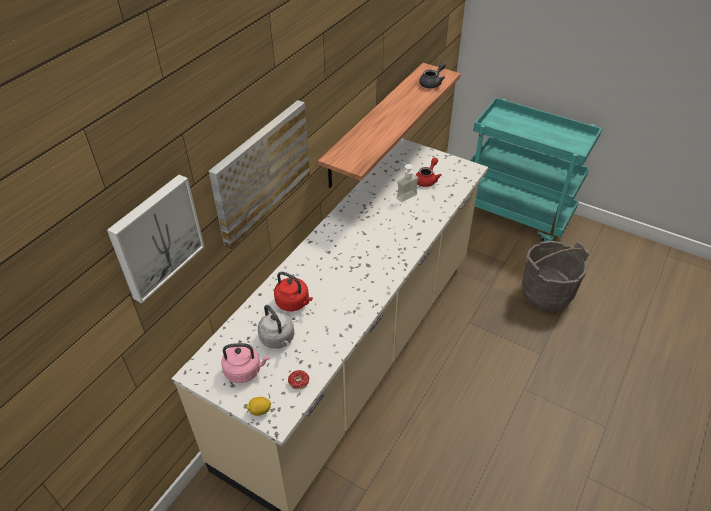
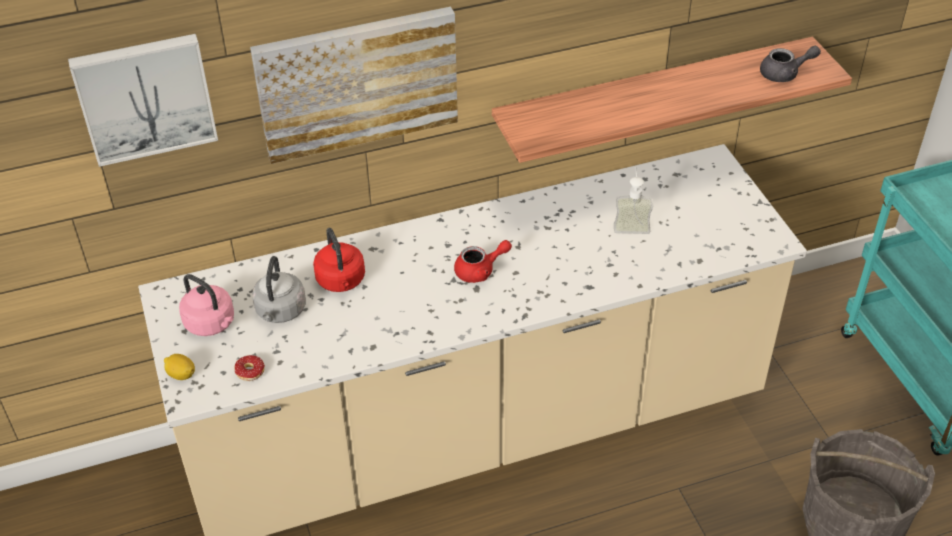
camera: 40 degrees right, 0 degrees up
(427, 179) = (689, 221): red teapot -> red teapot (480, 271)

